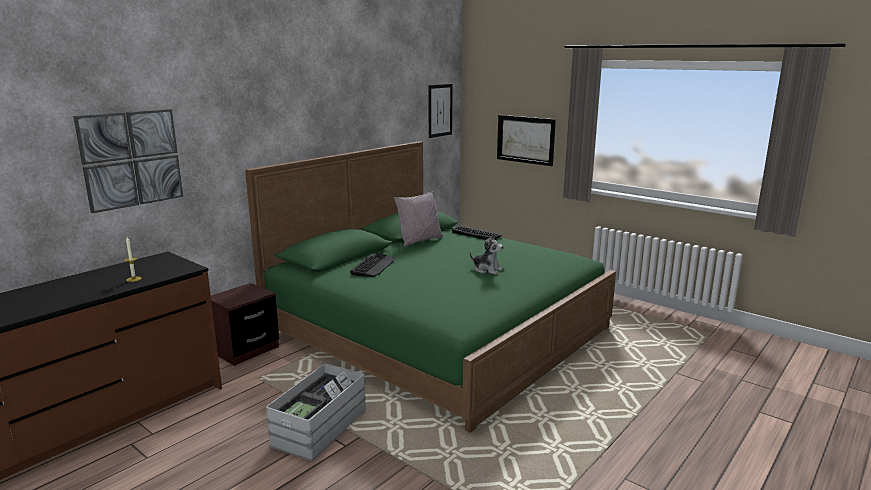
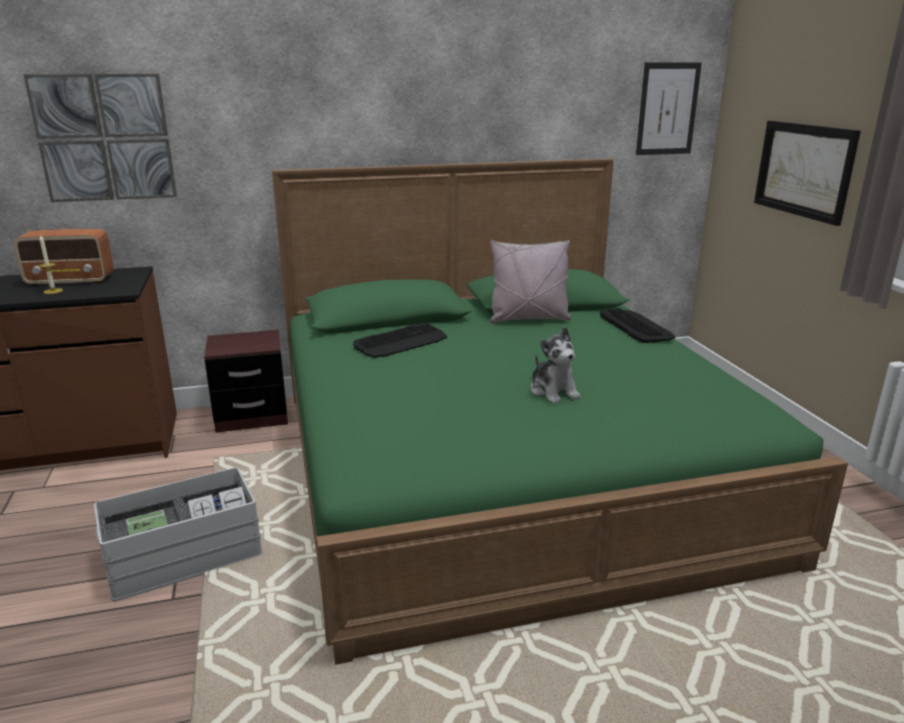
camera: 35 degrees right, 5 degrees up
(129, 271) = (71, 281): none -> radio

